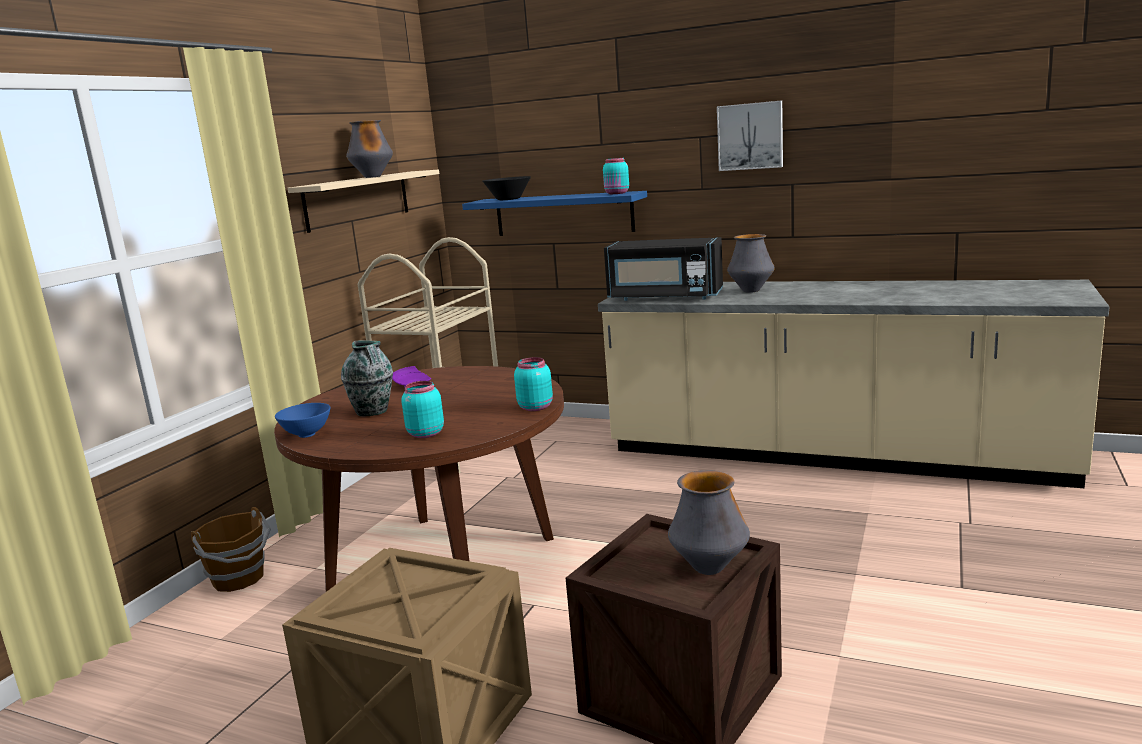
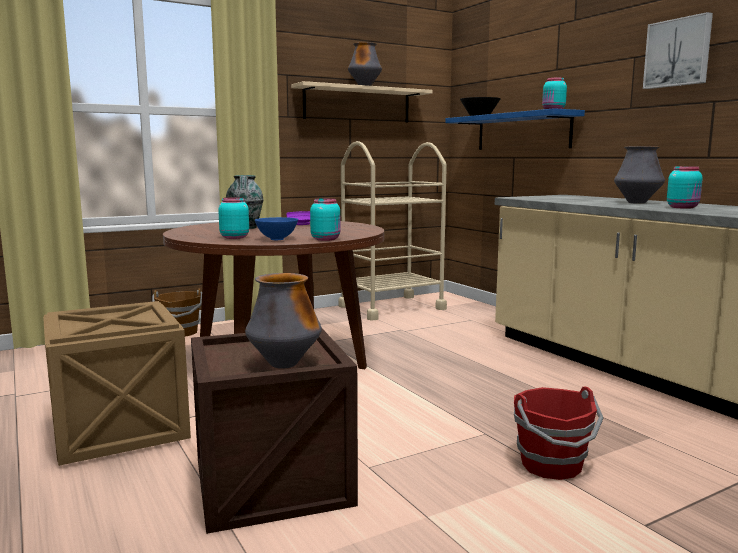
camera: 35 degrees right, 5 degrees down
(307, 434) = (189, 229): blue bowl -> blue bowl (277, 239)
(664, 297) = (553, 199): black microwave -> none
(810, 294) = (683, 207): none -> turquoise jar
(847, 568) = (552, 465): none -> red bucket

